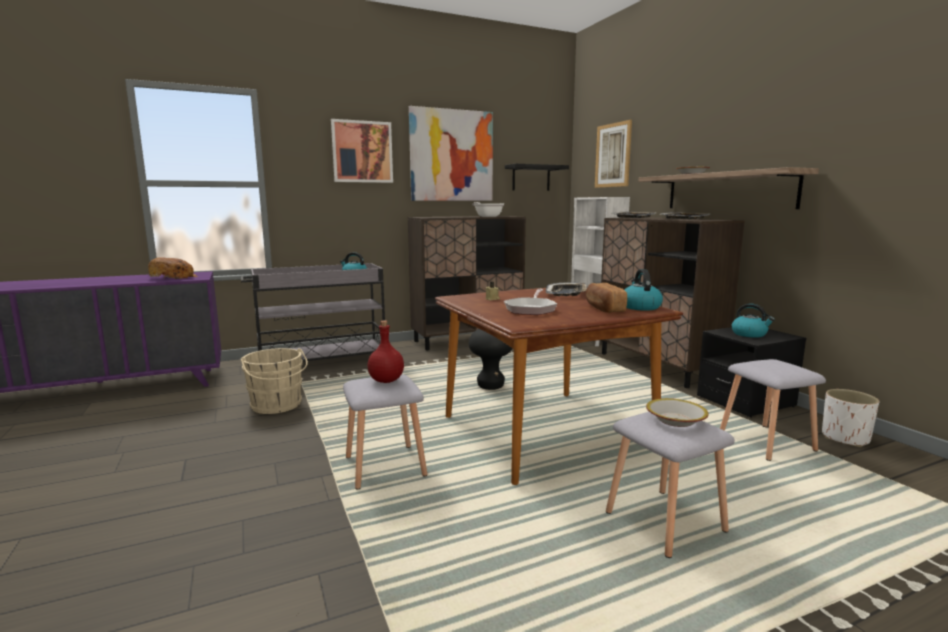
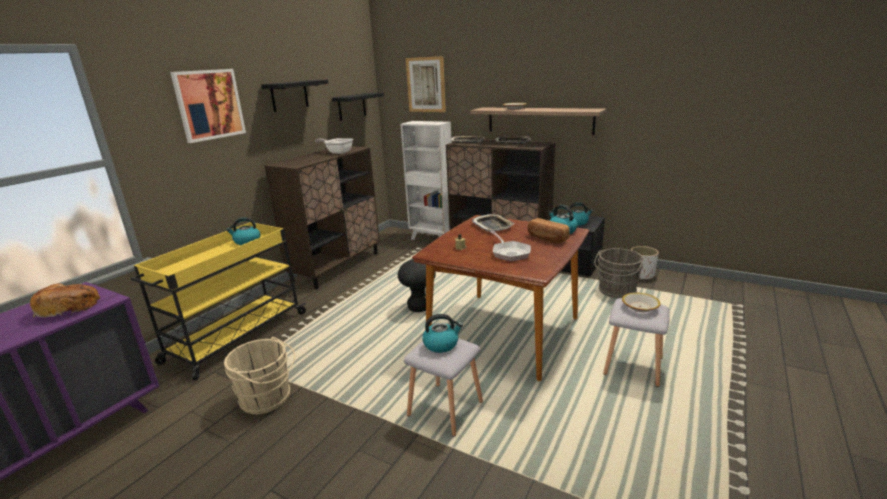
camera: 35 degrees left, 10 degrees up
(321, 363) = (235, 337): grey cart -> yellow cart
(386, 380) = (441, 344): red bottle -> kettle
(451, 155) = (289, 95): picture -> black shelf
(768, 442) = (616, 291): grey stool -> grey bucket

